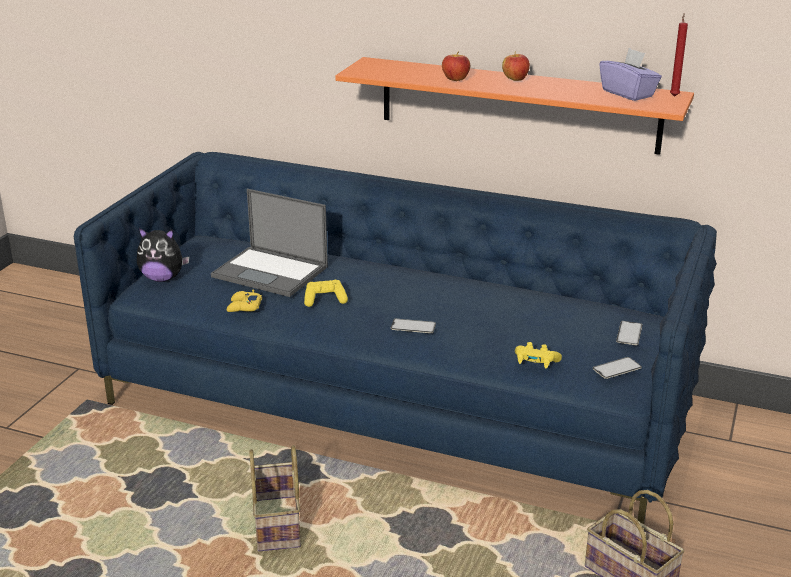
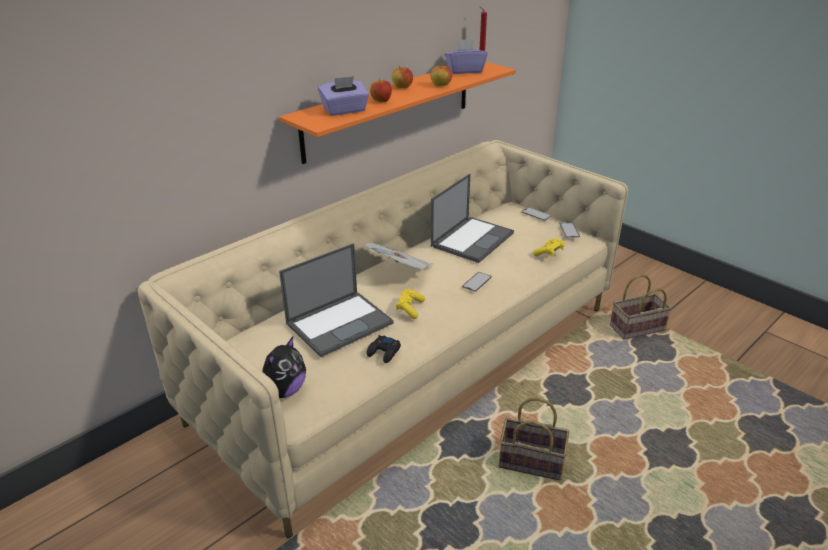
camera: 65 degrees left, 5 degrees up
(244, 307) = (384, 352): yellow game controller -> black game controller
(390, 278) = (401, 272): none -> newspaper
(396, 403) = (414, 359): blue sofa -> beige sofa
(406, 72) = (345, 110): none -> purple tissue box
(507, 303) = (472, 239): none -> laptop
(549, 92) = (441, 85): none -> apple

